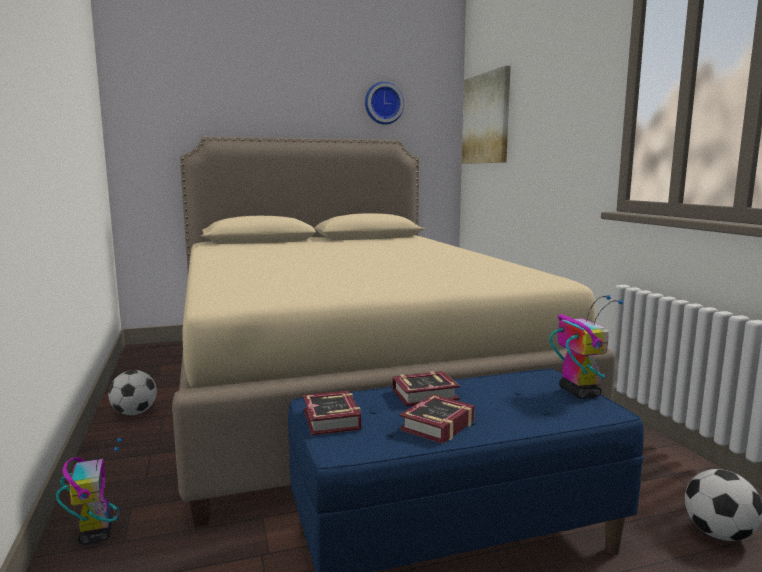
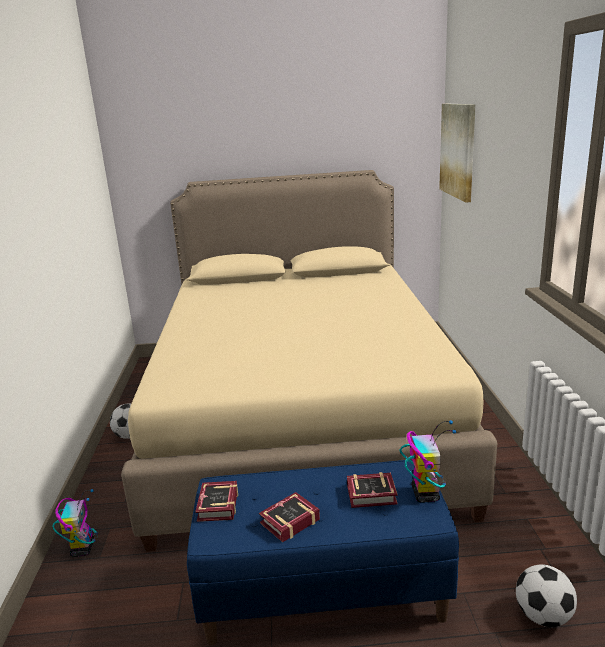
camera: 15 degrees right, 10 degrees up
(383, 103) = (358, 134): wall clock -> none
(428, 395) = (302, 484): book -> book (374, 495)

